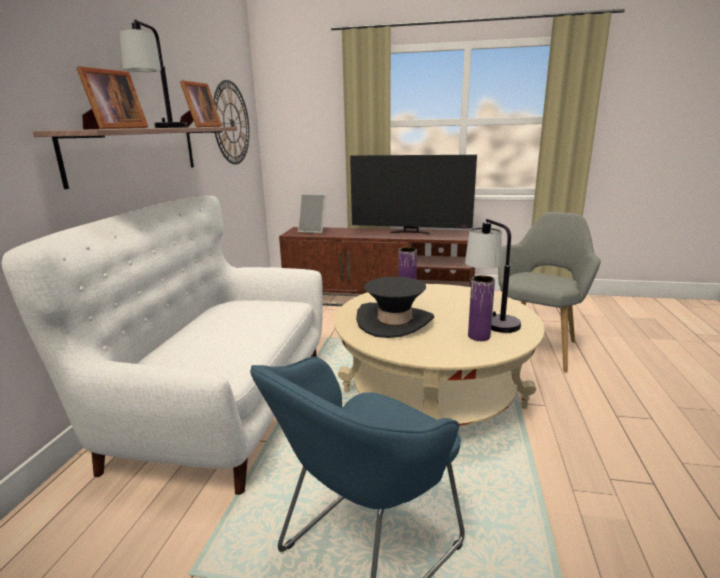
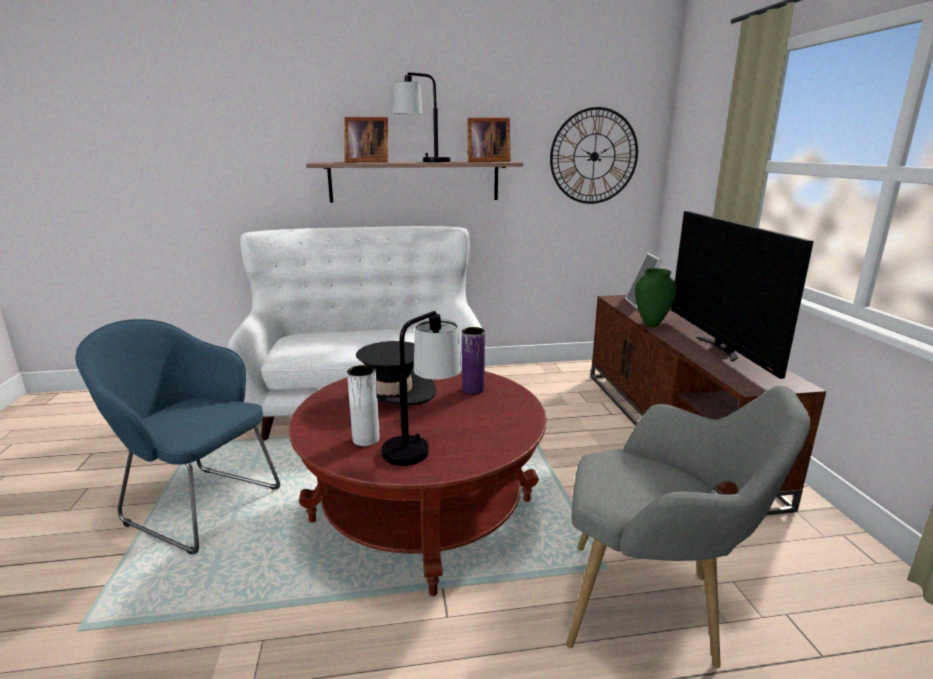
camera: 70 degrees right, 0 degrees up
(357, 235) = (651, 324): none -> green vase
(432, 399) = (423, 511): beige coffee table -> red coffee table
(479, 336) = (366, 439): purple vase -> white vase

